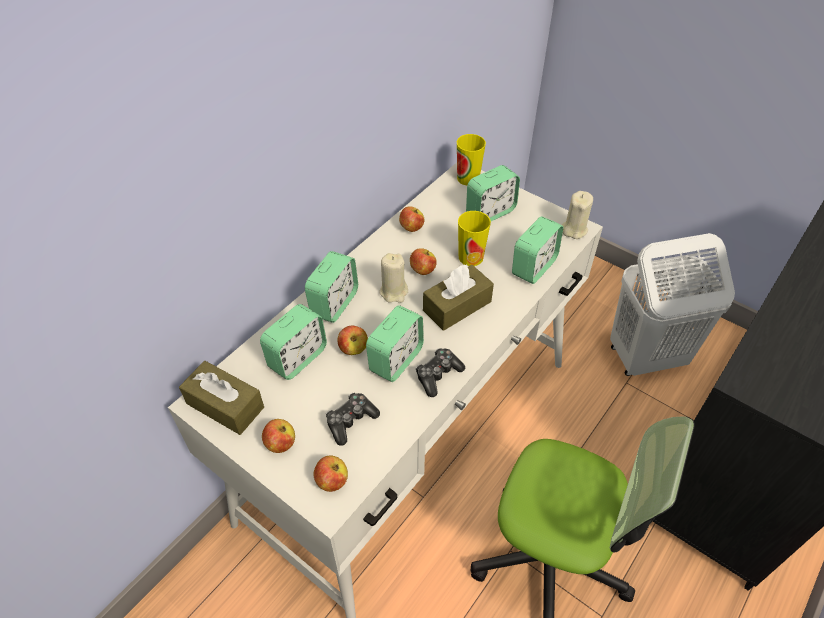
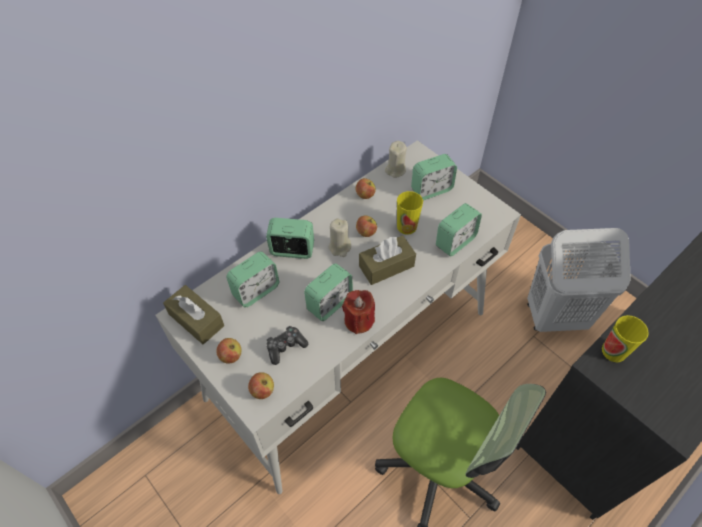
camera: 10 degrees right, 5 degrees up
(334, 303) = (292, 250): alarm clock -> alarm clock turned 120 degrees counterclockwise
(353, 349) = (299, 290): apple -> none
(438, 375) = (359, 320): game controller -> red candle
(468, 178) = (420, 157): cup -> cup (614, 351)
(574, 229) = (496, 214): beige candle -> beige candle (395, 170)

